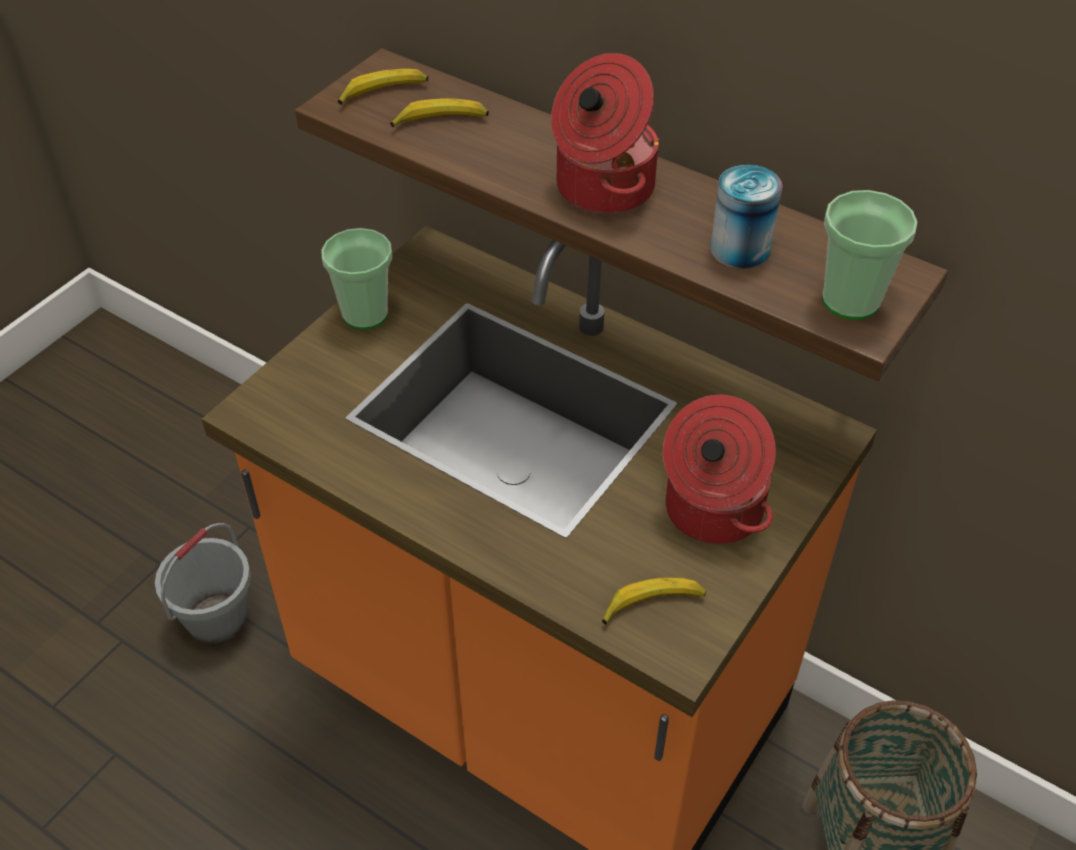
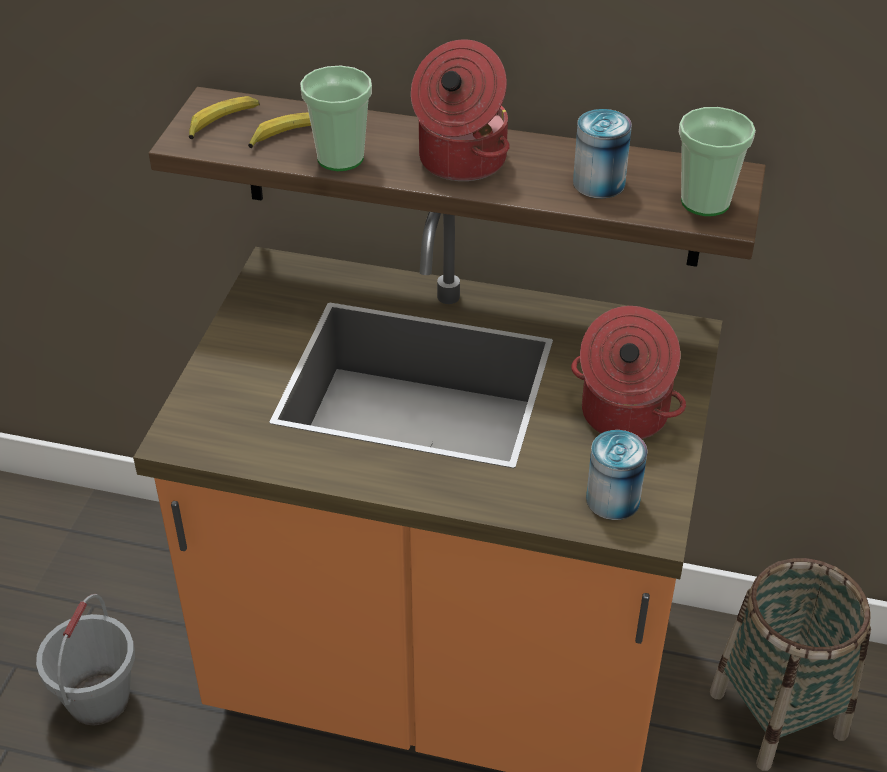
camera: 20 degrees left, 5 degrees down
(365, 314) = (240, 332): cup -> cup (340, 158)
(652, 605) = (613, 499): banana -> can

